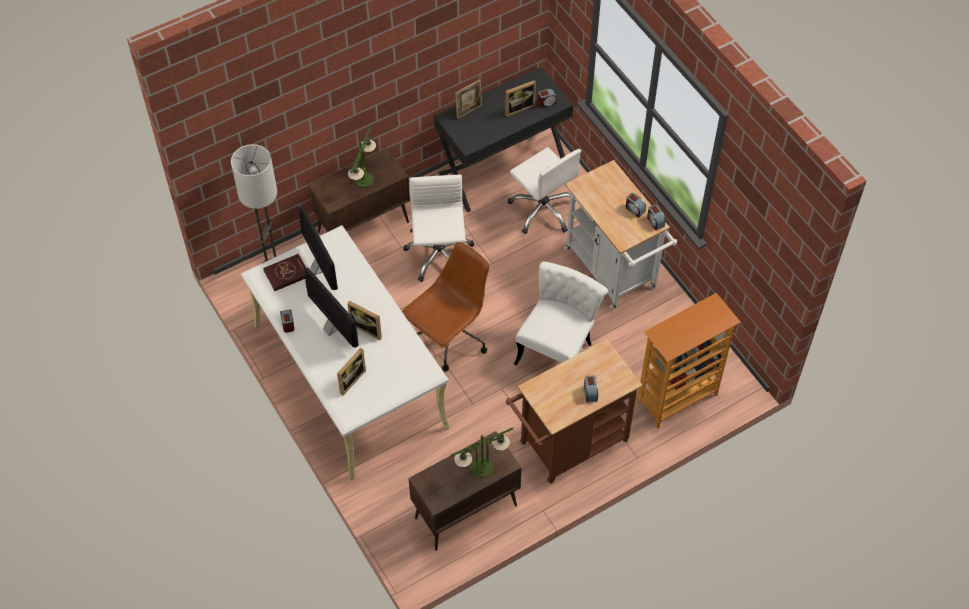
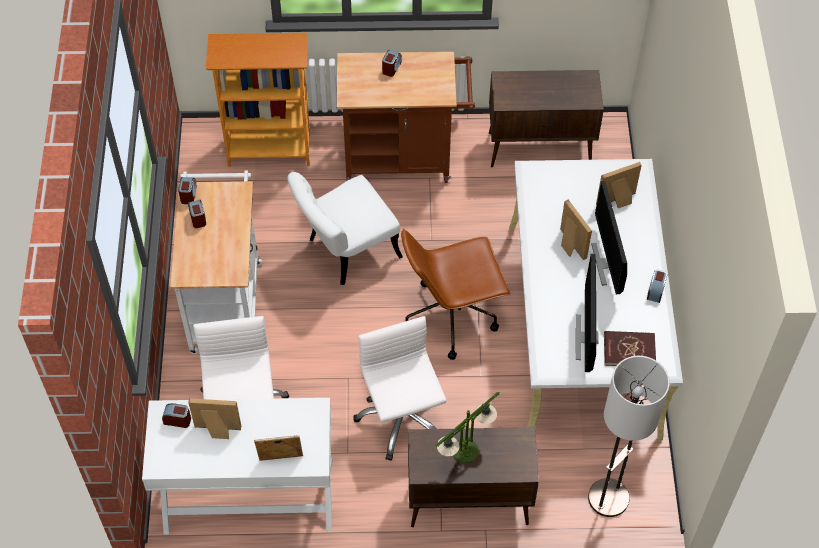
camera: 150 degrees left, 0 degrees up
(439, 255) = (402, 418): white office chair -> white office chair turned 135 degrees clockwise
(481, 468) = (529, 86): table lamp -> none
(502, 167) = (249, 496): black desk -> white desk

